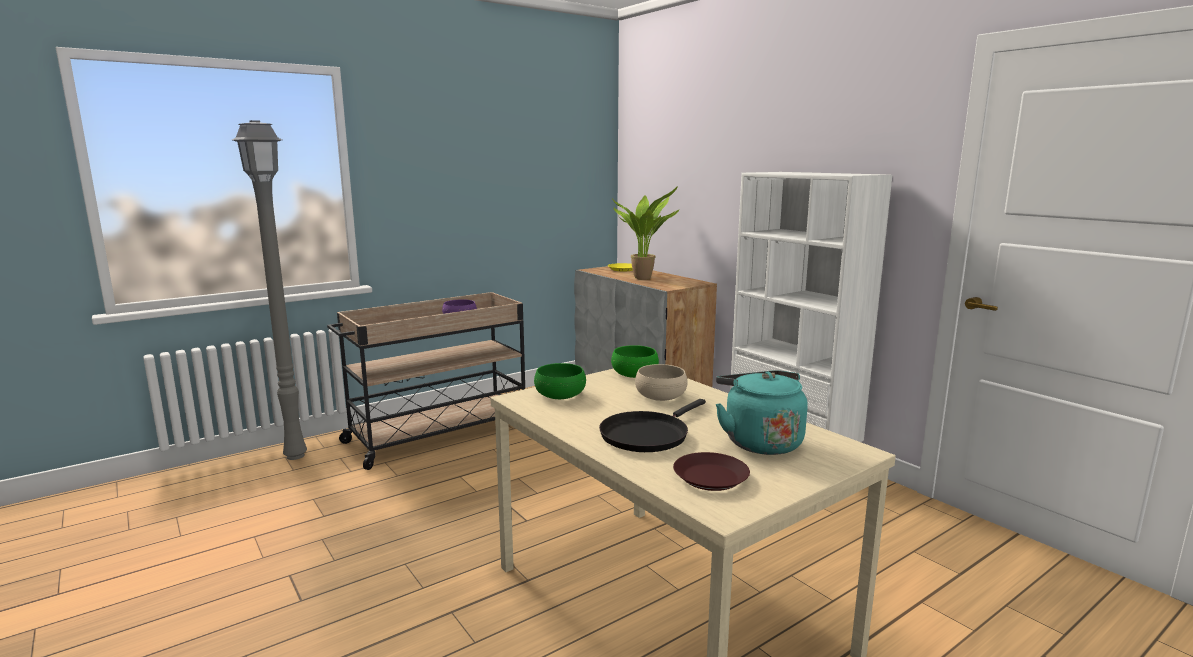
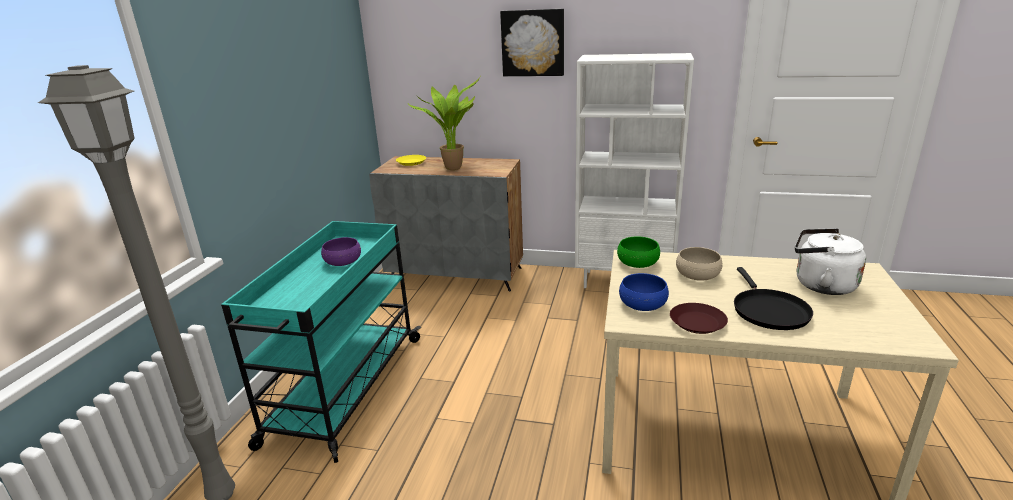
camera: 40 degrees left, 10 degrees up
(438, 435) = (344, 390): beige cart -> turquoise cart
(560, 394) = (642, 304): green bowl -> blue bowl
(709, 477) = (865, 324): brown plate -> brown plate (697, 323)
(739, 157) = (533, 43): none -> picture
(759, 441) = (820, 285): turquoise kettle -> white kettle

